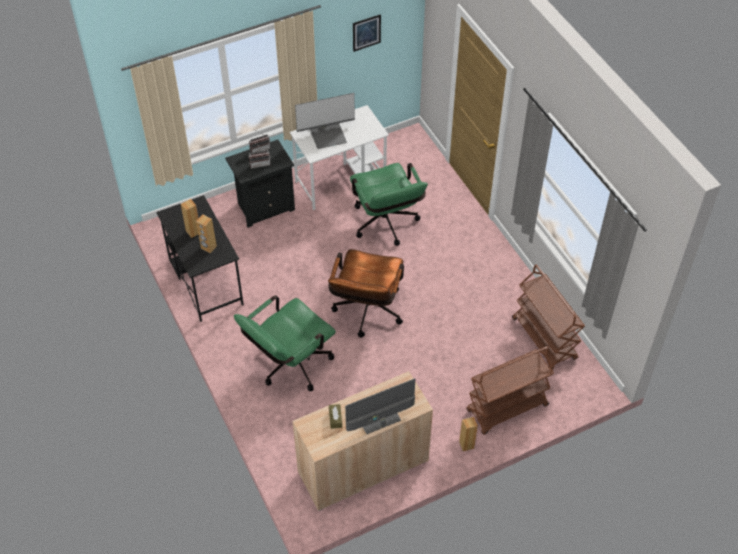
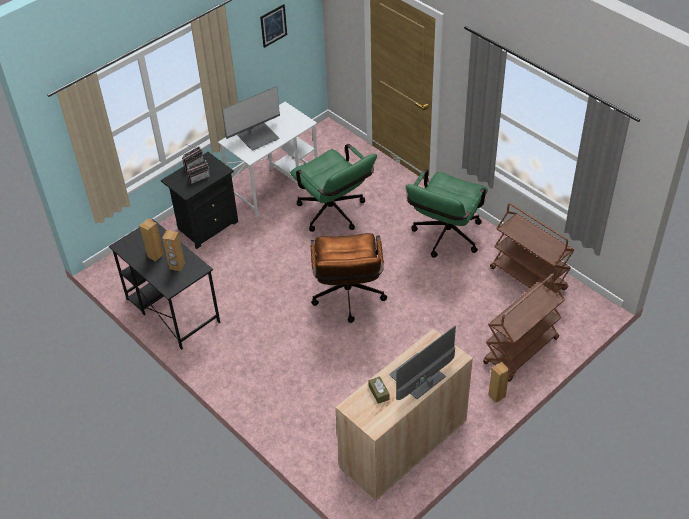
camera: 15 degrees left, 5 degrees down
(289, 366) = (290, 368): green office chair -> green office chair (444, 238)

